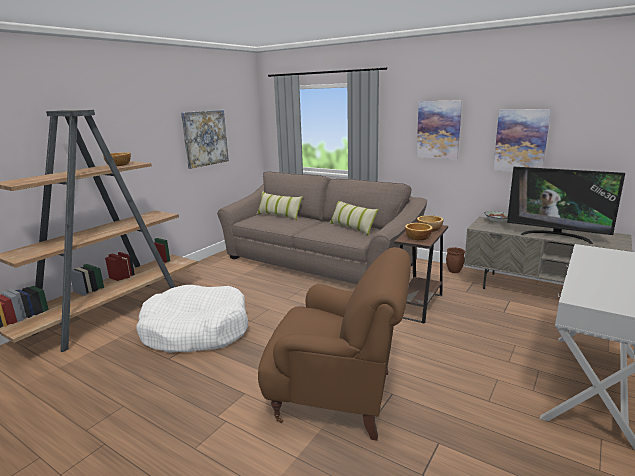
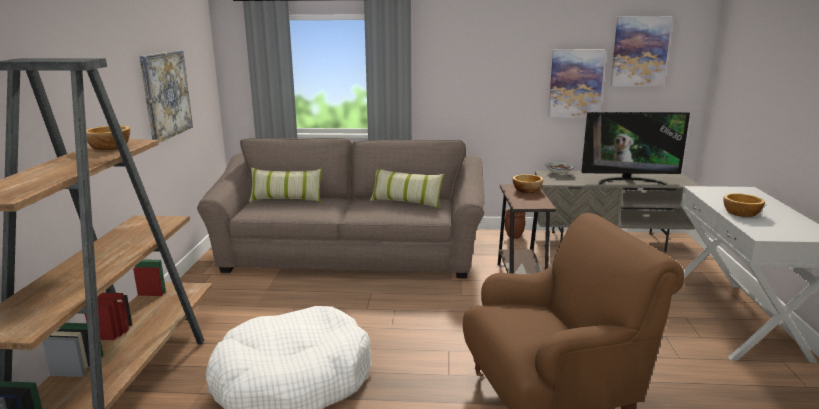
camera: 30 degrees left, 0 degrees up
(417, 237) = (530, 201): bowl -> bowl (740, 213)
(438, 129) = (484, 73): picture -> picture (639, 51)

